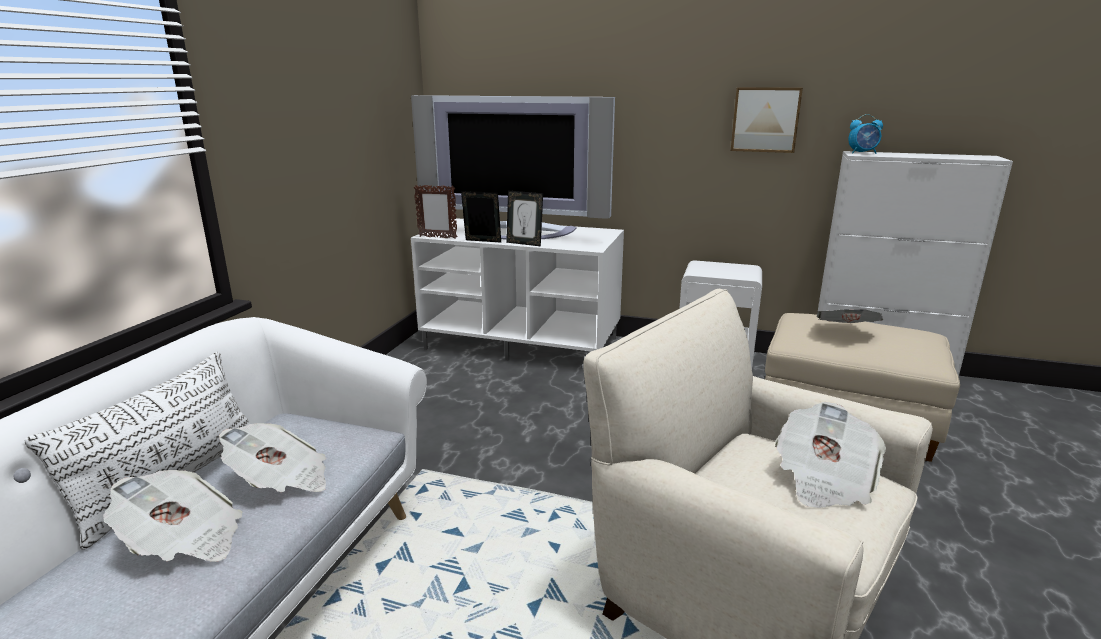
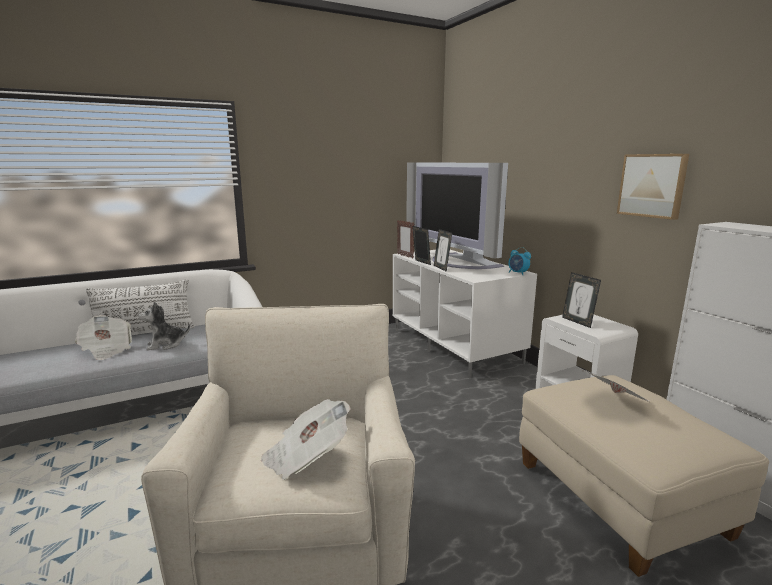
camera: 45 degrees right, 5 degrees down
(281, 481) = (165, 345): newspaper -> plush toy
(716, 271) = (578, 322): none -> picture frame
(862, 153) = (733, 224): alarm clock -> alarm clock (518, 273)

